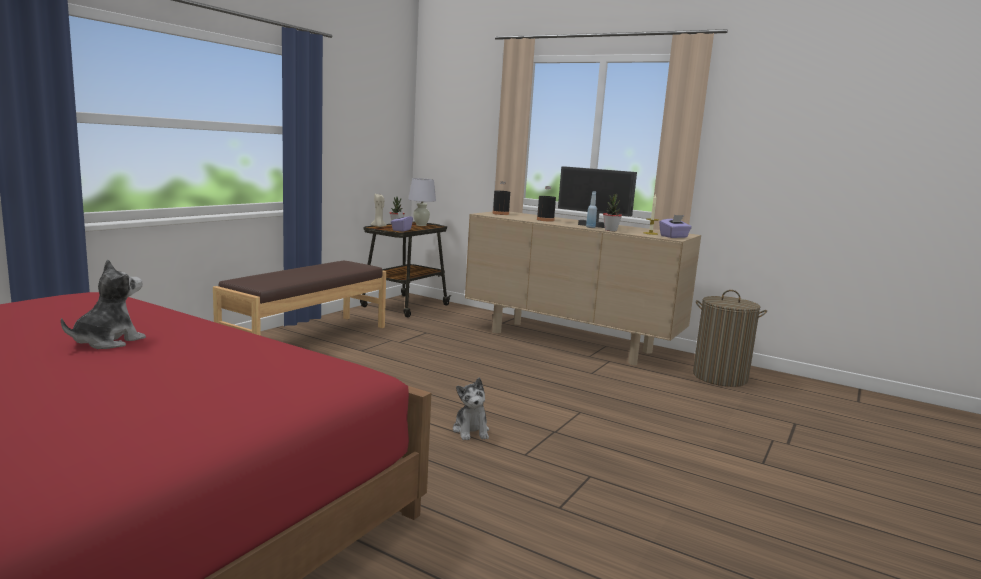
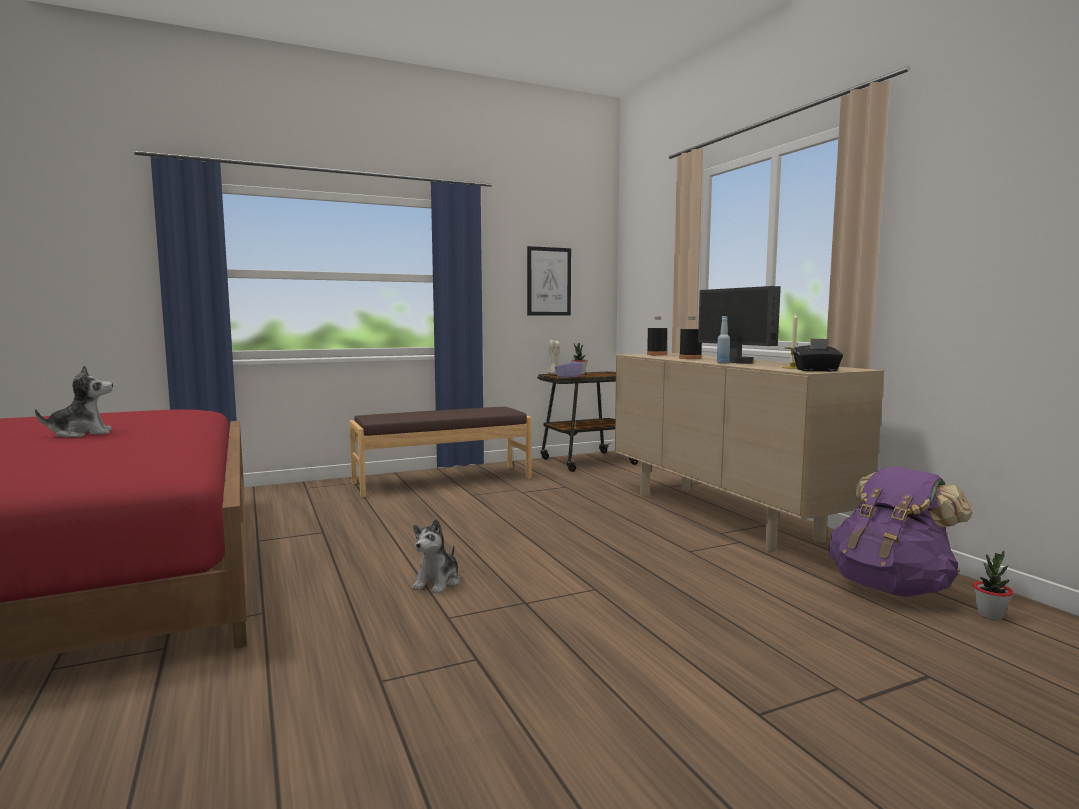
camera: 35 degrees right, 5 degrees down
(367, 135) = (549, 281): none -> picture
(421, 225) = (608, 374): white table lamp -> none
(610, 230) = (740, 365): potted plant -> potted plant (990, 615)
(674, 237) = (816, 370): purple tissue box -> black tissue box
(720, 377) = (891, 587): laundry basket -> purple backpack

